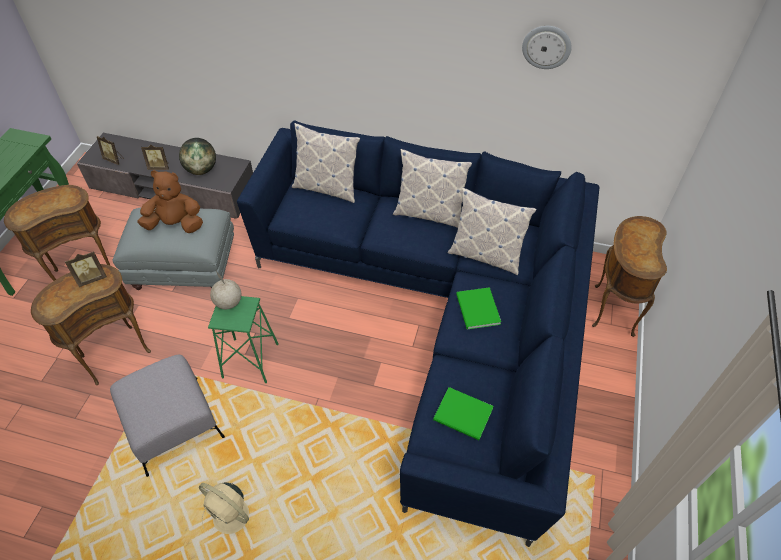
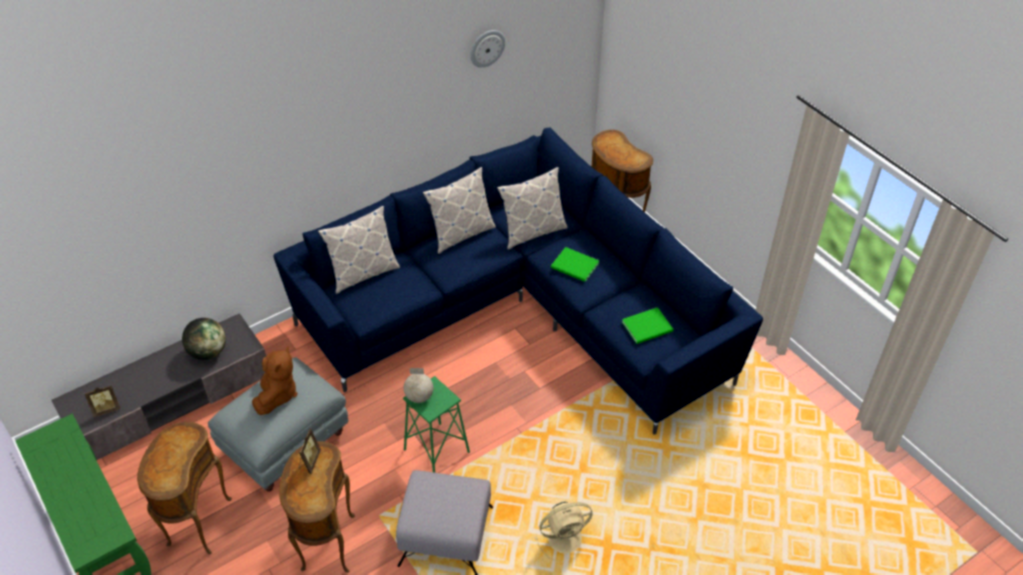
camera: 50 degrees left, 5 degrees down
(159, 167) = (164, 380): picture frame -> none
(176, 224) = (277, 394): brown plush toy -> brown plush toy turned 150 degrees clockwise

